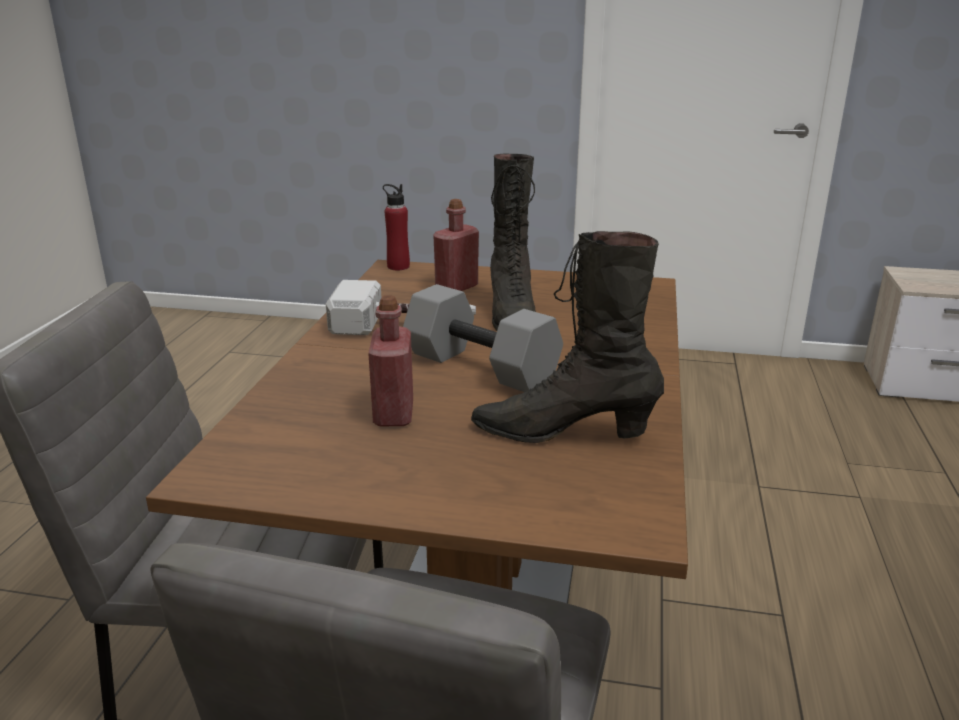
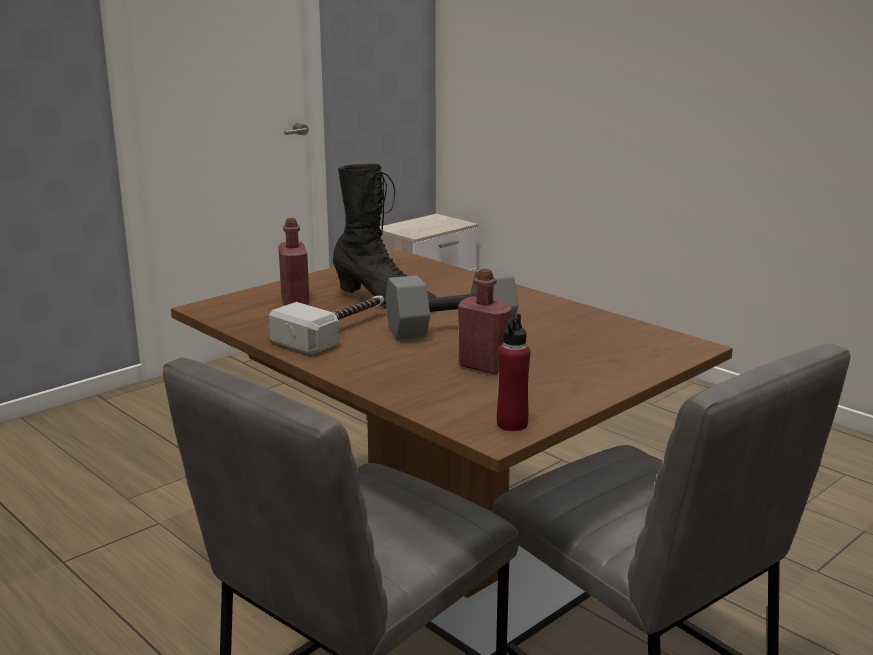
camera: 55 degrees left, 5 degrees down
(398, 266) = (207, 305): red bottle -> red bottle (512, 424)
(563, 432) = (573, 333): black boot -> none

